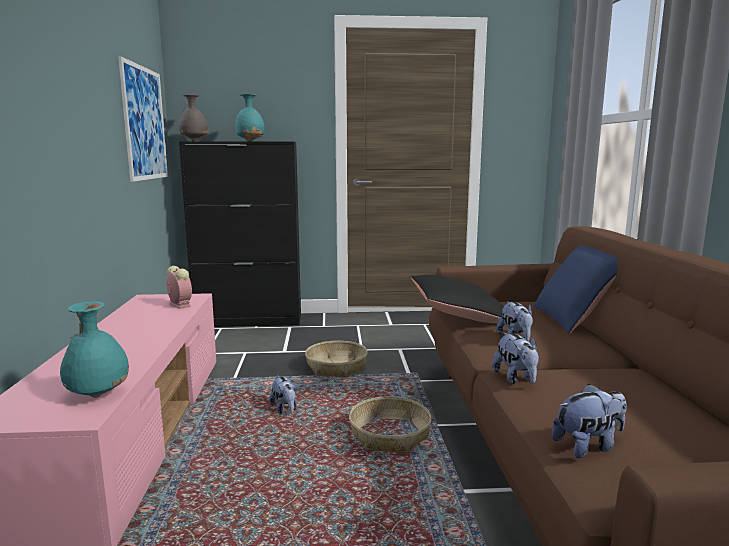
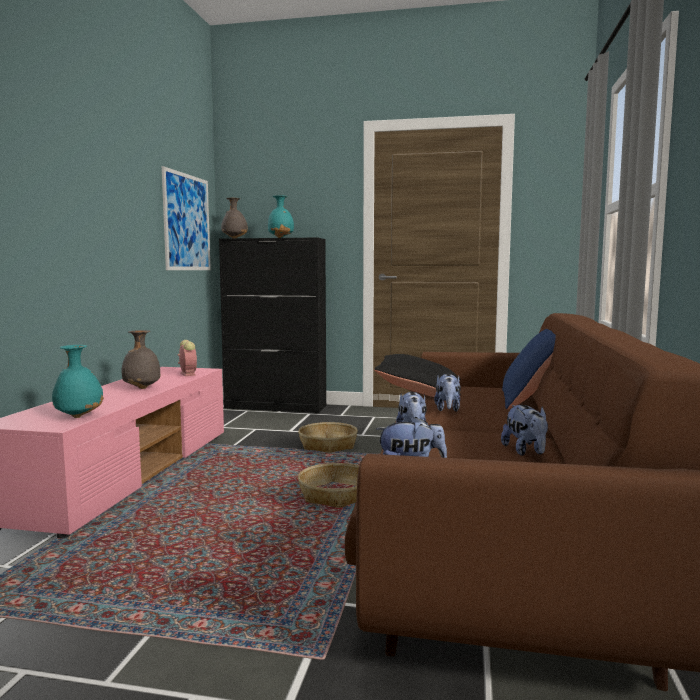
camera: 15 degrees right, 5 degrees down
(141, 333) = (141, 388): none -> grey vase
(285, 409) = (259, 469): plush toy -> plush toy (526, 452)

